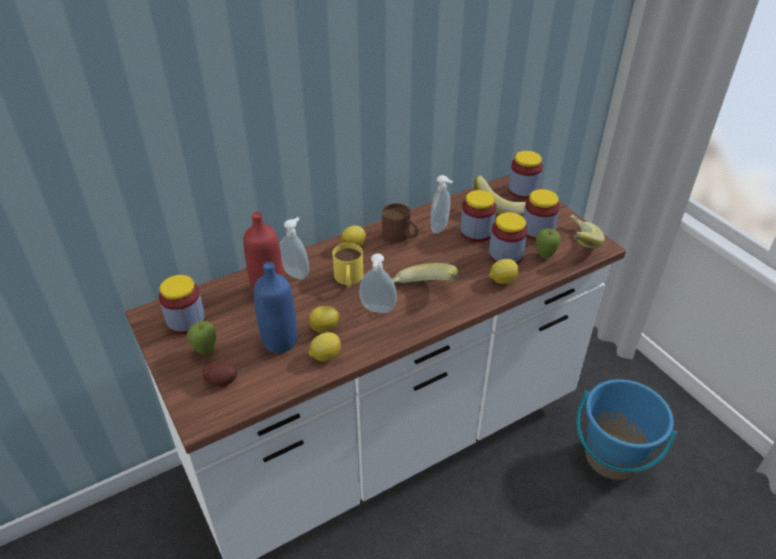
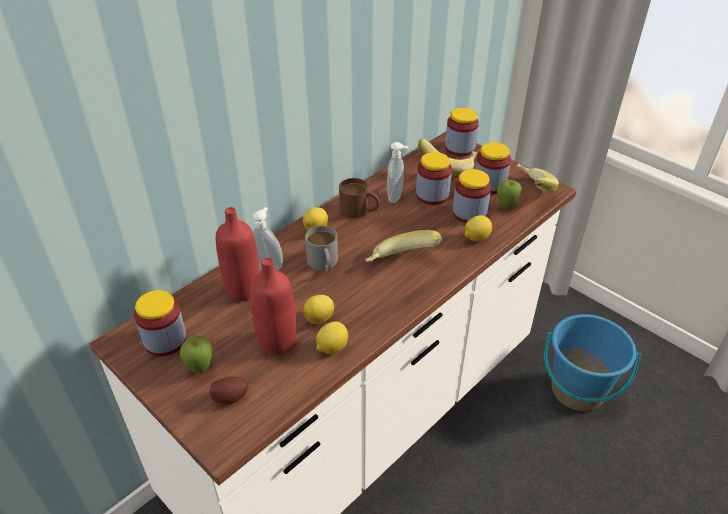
camera: 15 degrees left, 0 degrees up
(280, 341) = (277, 342): blue bottle -> red bottle
(348, 279) = (324, 263): yellow mug -> grey mug
(377, 310) = (366, 290): soap dispenser -> none

